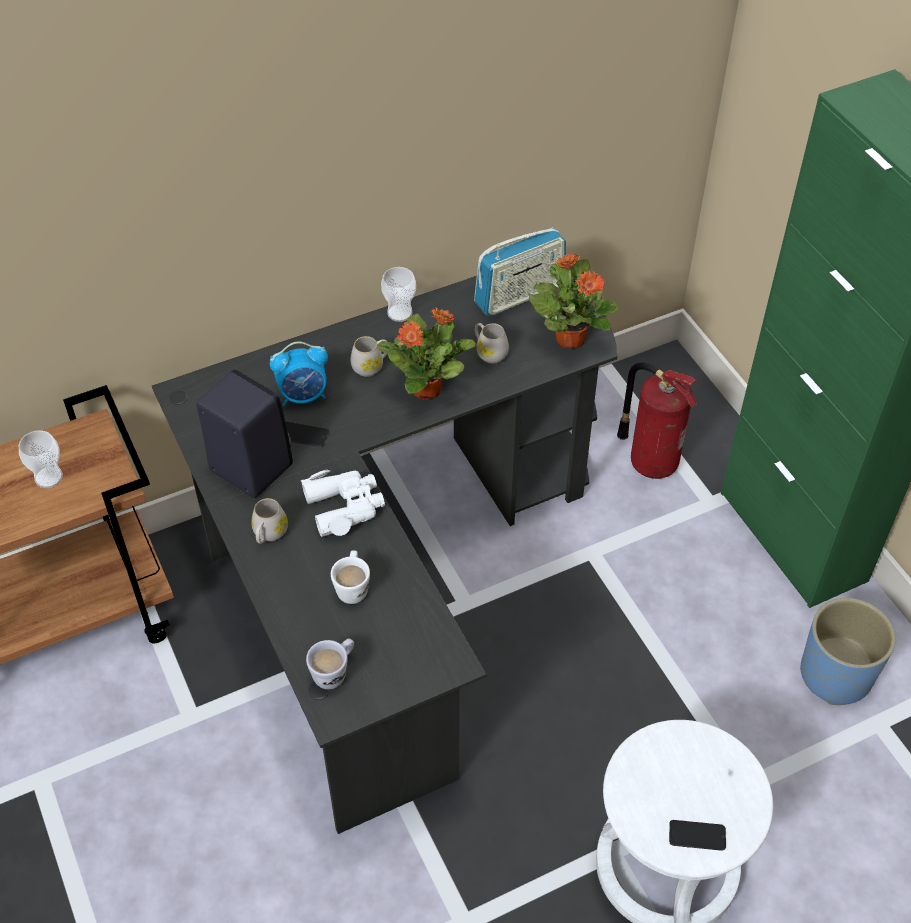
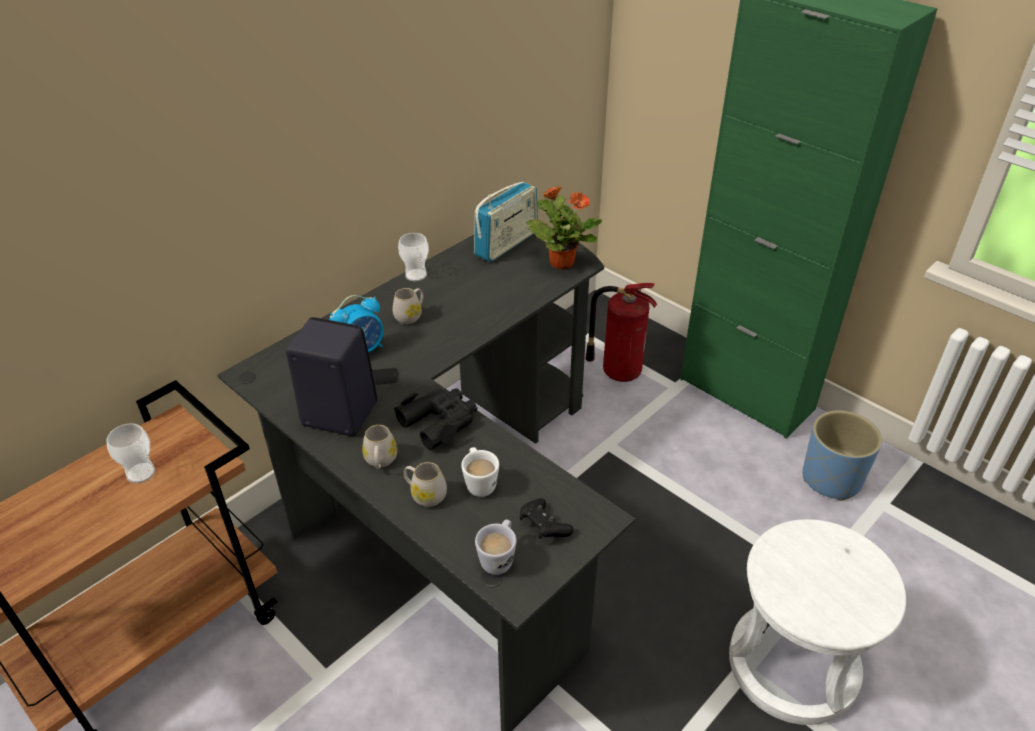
camera: 20 degrees left, 10 degrees down
(345, 506) = (439, 421): white binoculars -> black binoculars
(392, 654) = (544, 527): none -> black game controller
(427, 388) = (466, 320): potted plant -> none
(489, 352) = (503, 285): white mug -> white mug (425, 494)
(697, 835) = (854, 609): phone -> none

